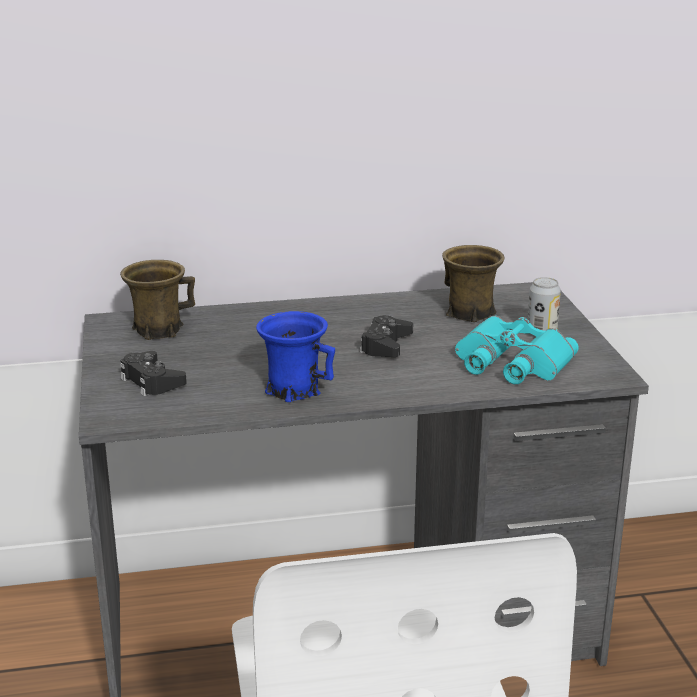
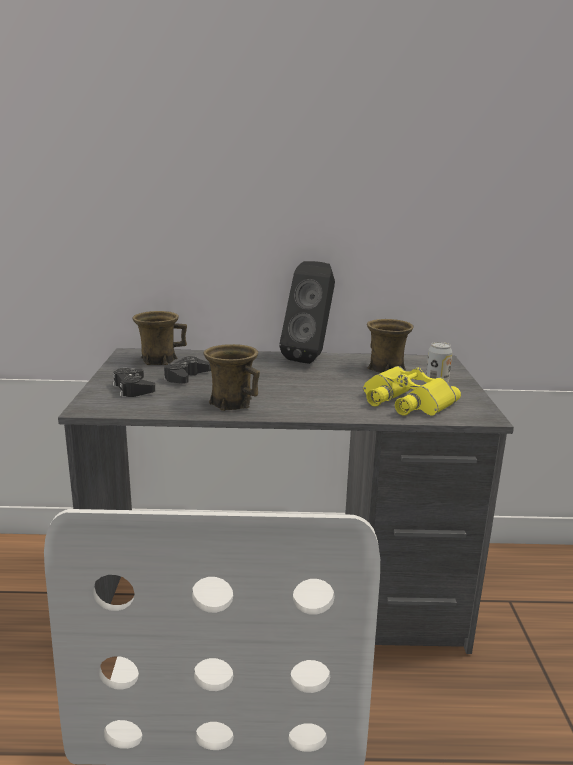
camera: 10 degrees right, 5 degrees down
(294, 389) = (232, 403): blue mug -> brown mug
(365, 305) = (311, 358): none -> black speaker
(386, 345) = (314, 382): black game controller -> black game controller (186, 376)
(510, 363) = (405, 401): turquoise binoculars -> yellow binoculars

